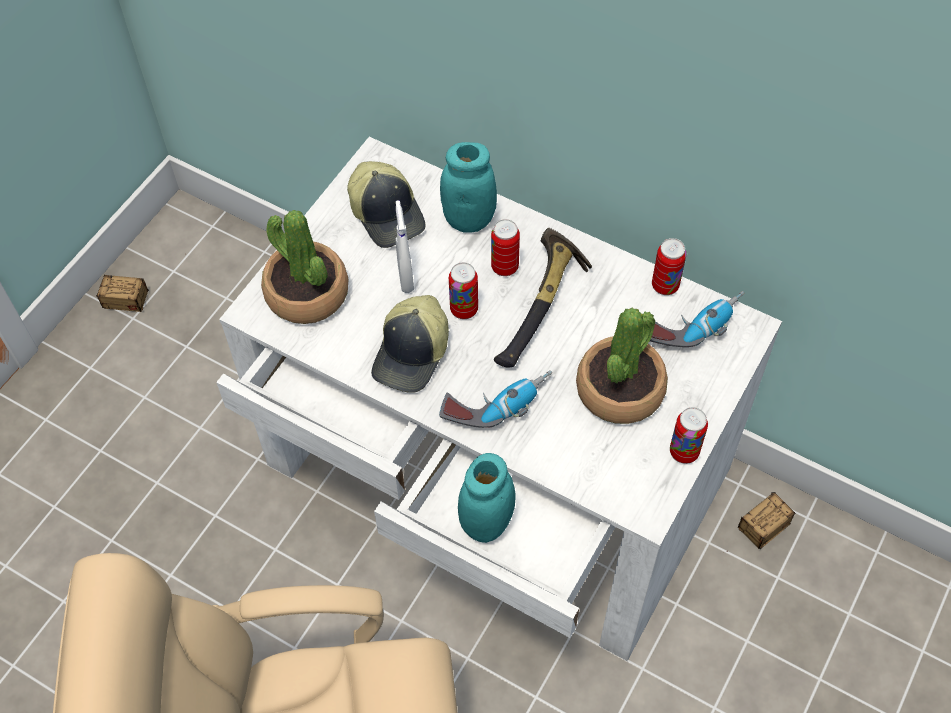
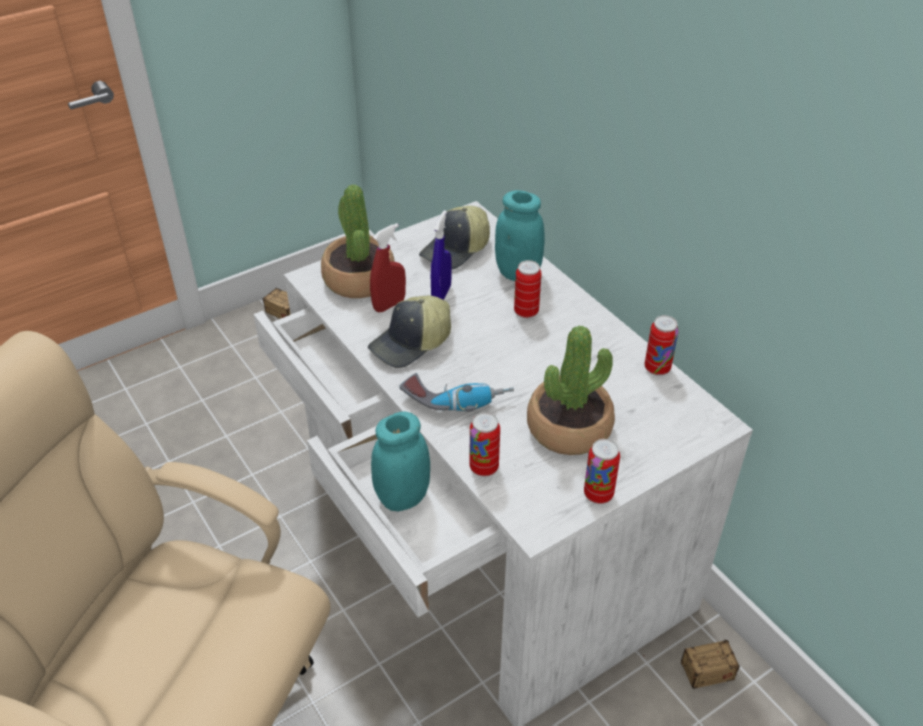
camera: 25 degrees right, 15 degrees down
(360, 314) = (389, 305): none -> red spray bottle
(388, 213) = (456, 250): cap -> cap turned 45 degrees clockwise
(406, 278) = (441, 294): white spray bottle -> blue spray bottle
(464, 309) = (473, 328): can -> can (484, 467)
(543, 307) = (540, 349): hammer -> none
(692, 324) = (665, 403): power drill -> none

